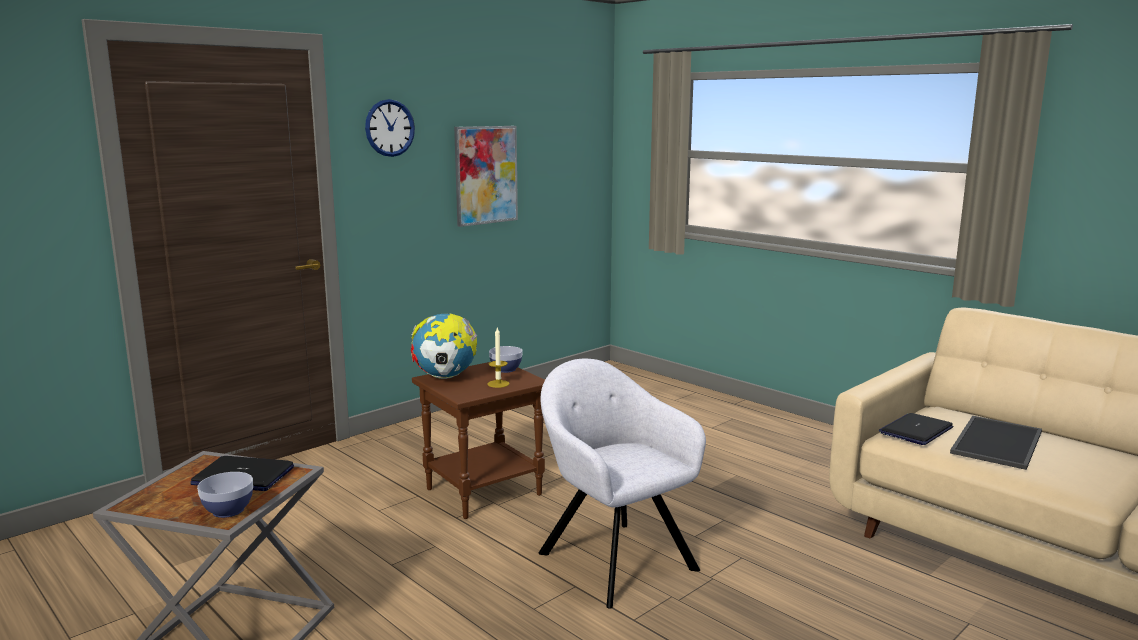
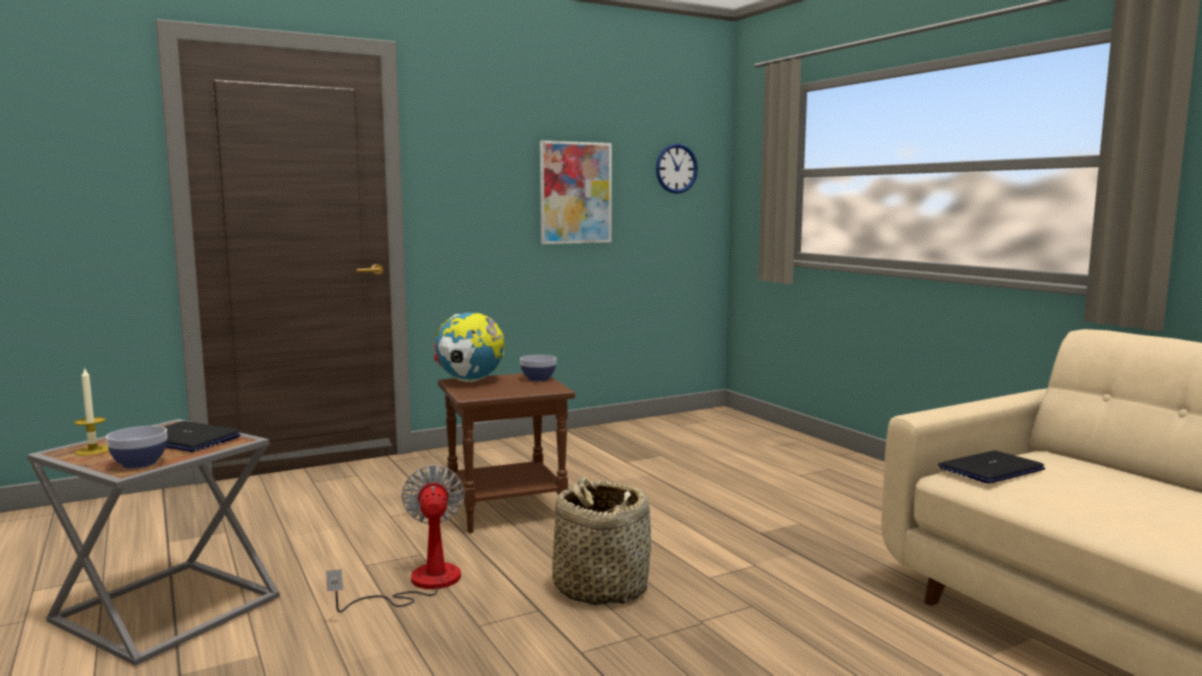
camera: 15 degrees right, 5 degrees down
(389, 128) = (466, 138): wall clock -> wall clock (676, 168)
(455, 576) = (420, 584): none -> fan
(498, 384) = (517, 389): candle -> candle (93, 450)
(613, 558) = (600, 588): grey armchair -> basket
(995, 441) = (1095, 488): tray -> none

